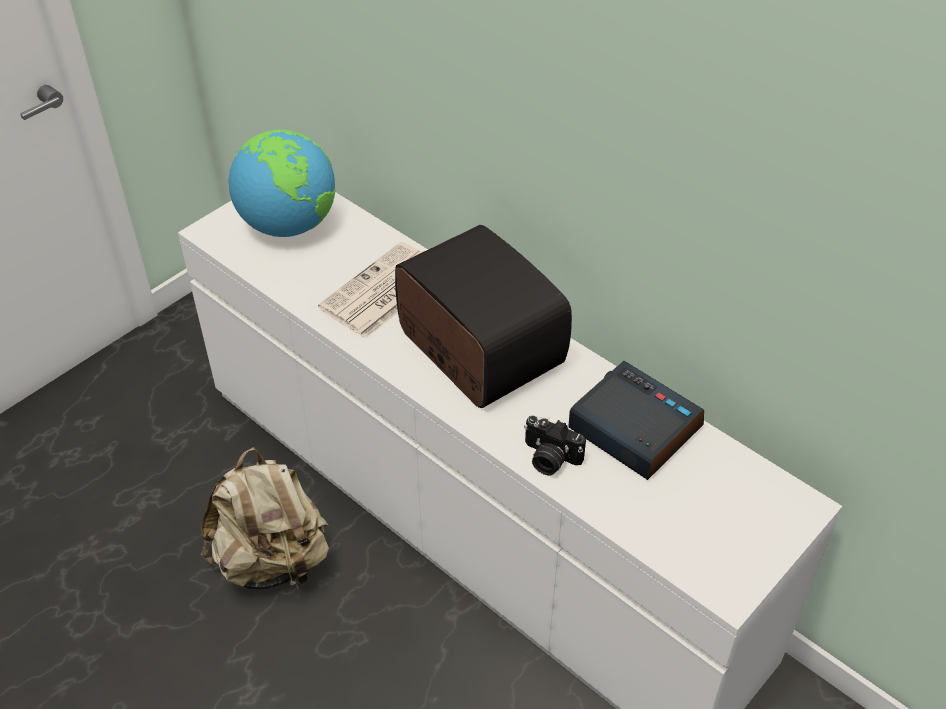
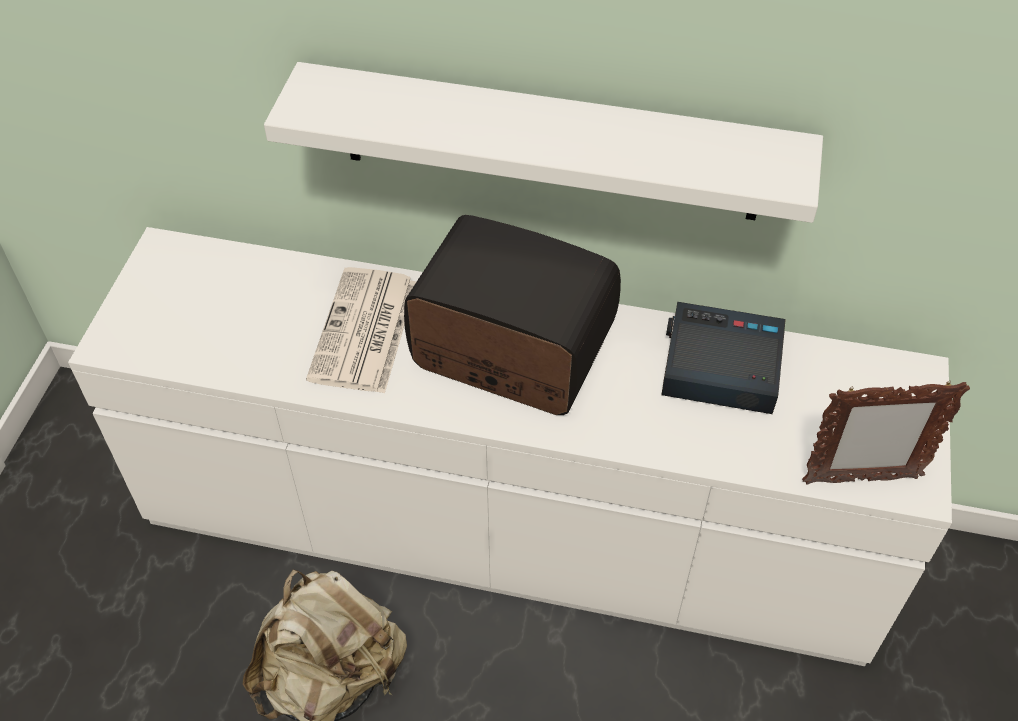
camera: 30 degrees left, 5 degrees up
(288, 224) = (198, 299): globe -> none
(549, 458) = (666, 436): camera -> none
(552, 185) = (550, 143): none -> white shelf
(683, 561) = (860, 479): none -> picture frame

